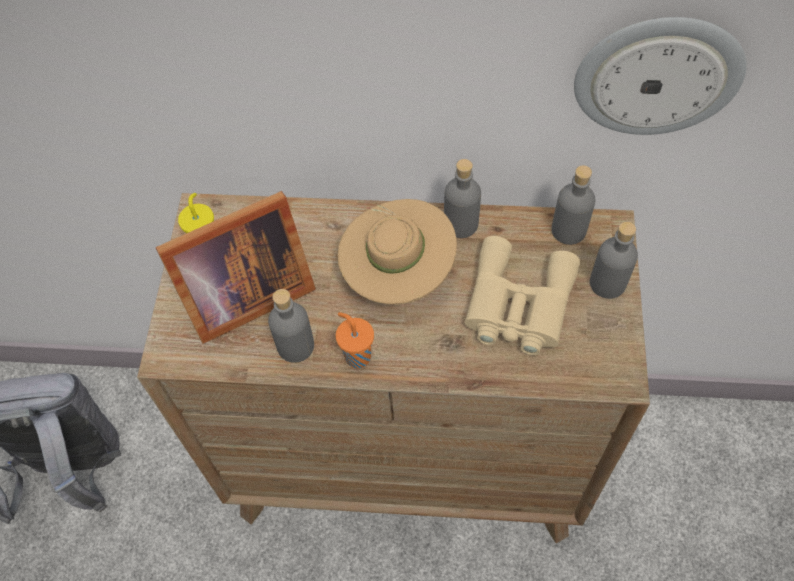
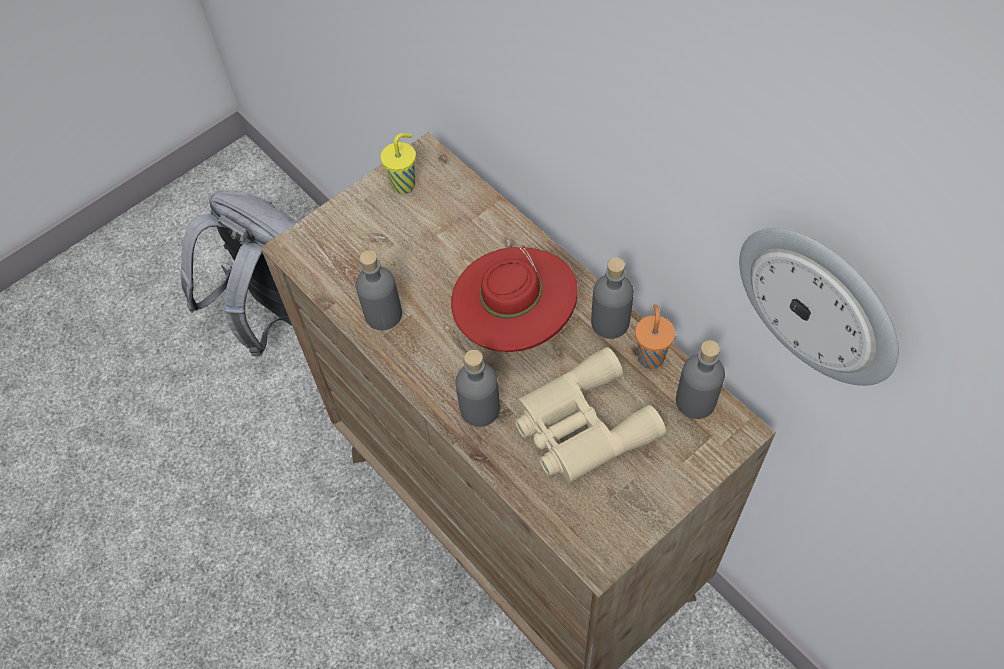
camera: 45 degrees right, 0 degrees up
(242, 296) = (387, 246): picture frame -> none
(357, 355) = (417, 359): orange cup -> orange cup (650, 356)
(397, 274) = (515, 322): beige hat -> red hat
(607, 283) = (677, 472): grey bottle -> grey bottle (480, 409)

